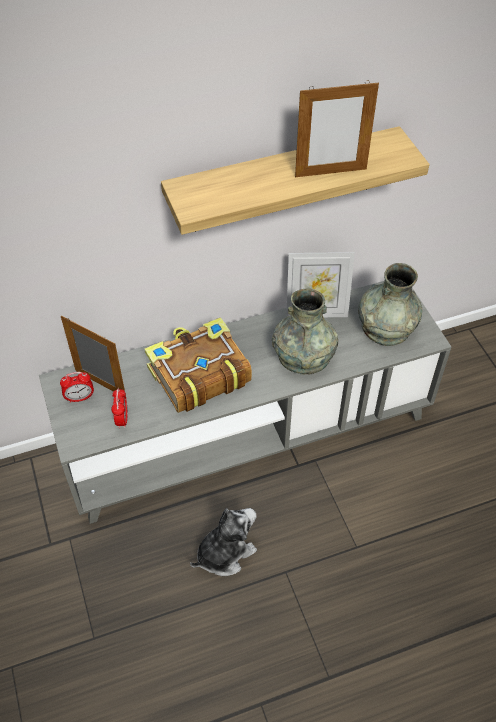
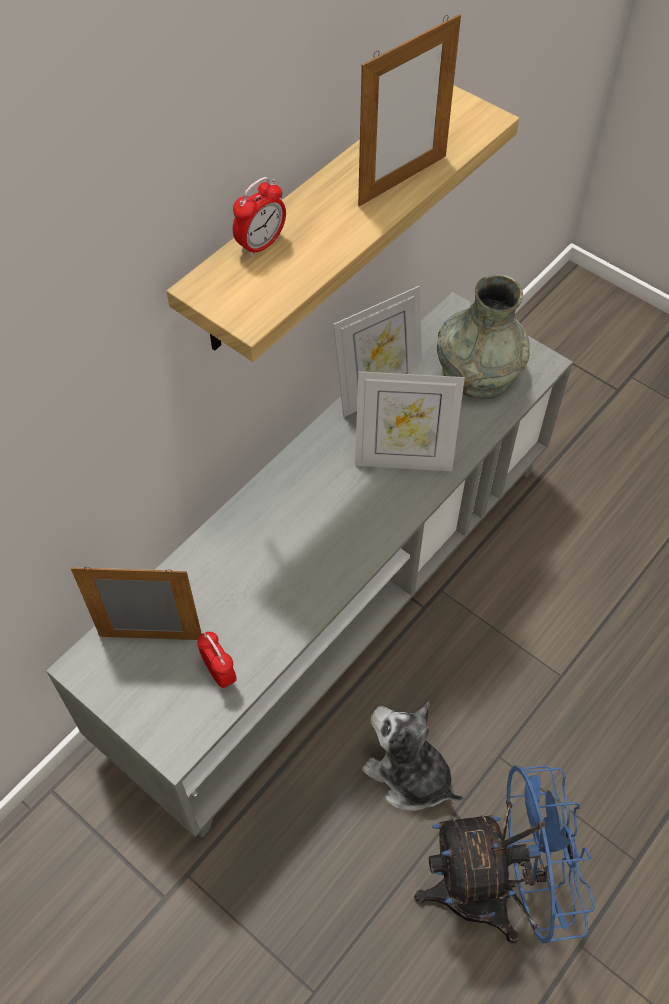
camera: 30 degrees left, 5 degrees up
(80, 398) = (135, 673): alarm clock -> alarm clock (261, 244)
(198, 374) = (281, 554): book -> none
(225, 553) = (409, 775): plush toy -> plush toy turned 75 degrees counterclockwise
(231, 642) = (494, 888): none -> blue fan
(304, 356) = (403, 460): grey vase -> picture frame

